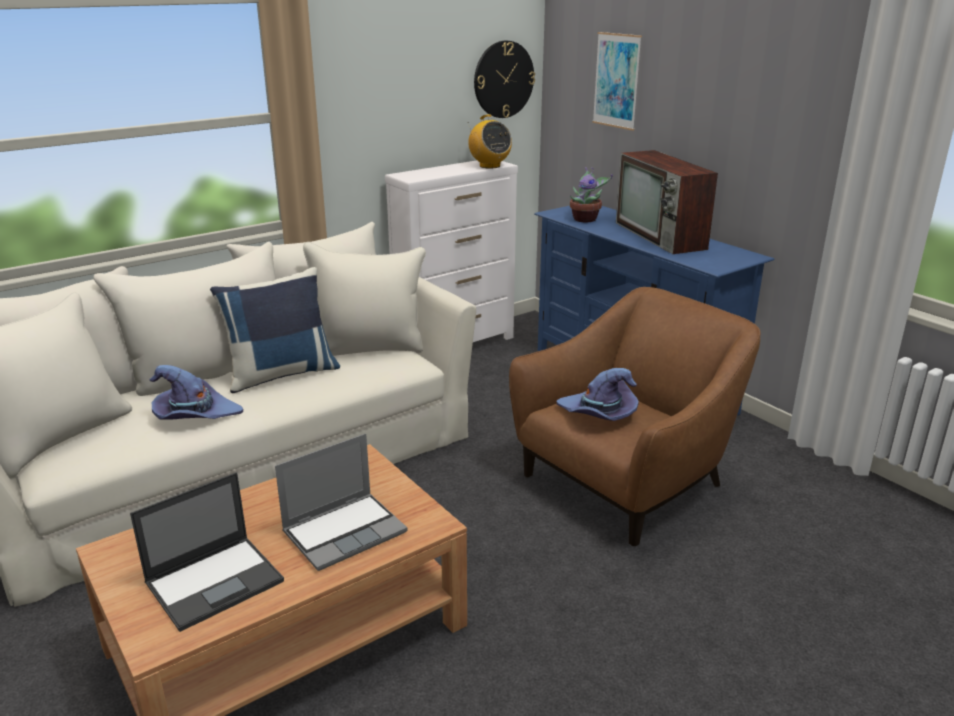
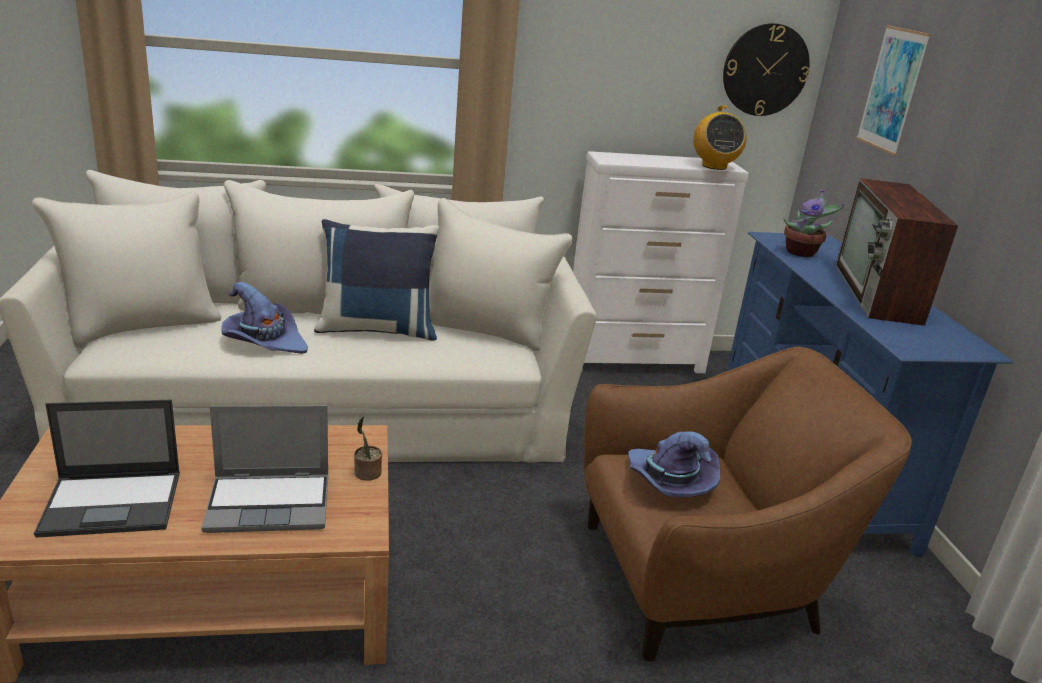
camera: 25 degrees right, 0 degrees up
(394, 483) = (366, 474): none -> potted plant

